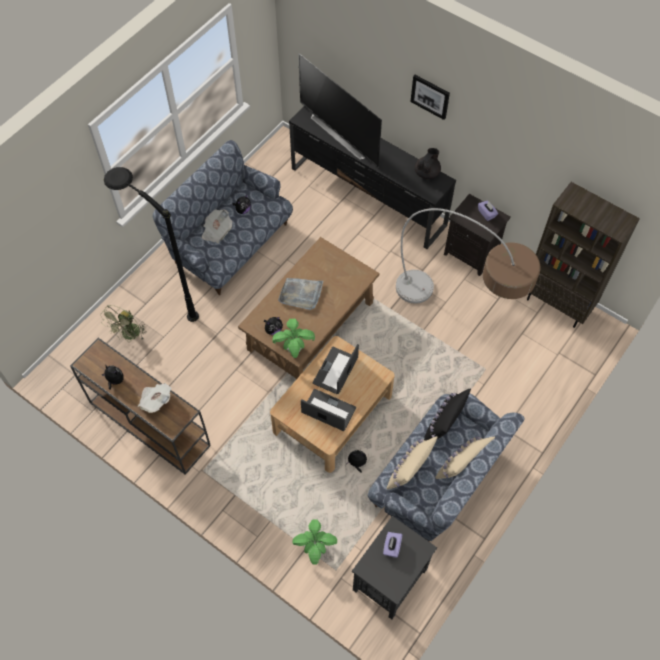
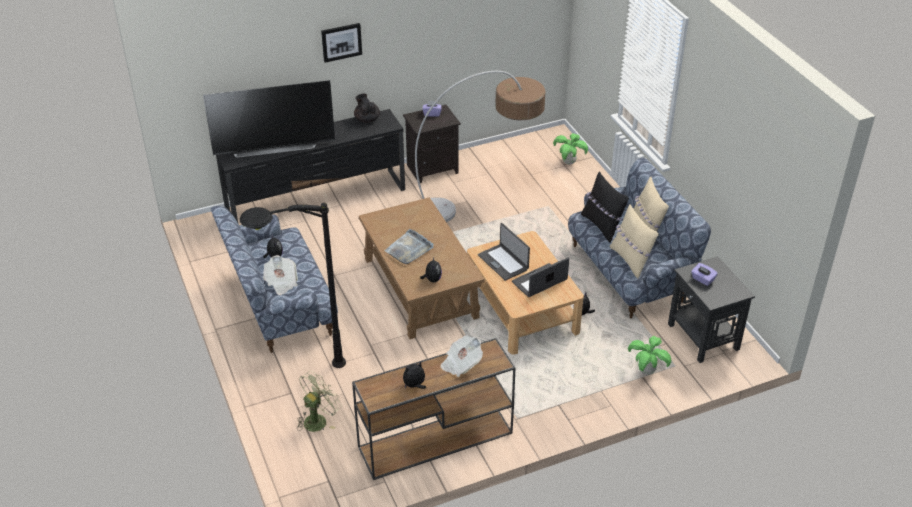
camera: 60 degrees left, 20 degrees down
(129, 335) = (318, 419): green fan -> green fan turned 105 degrees counterclockwise
(294, 349) = (463, 274): potted plant -> potted plant (569, 162)
(557, 304) = (520, 146): brown bookcase -> none

